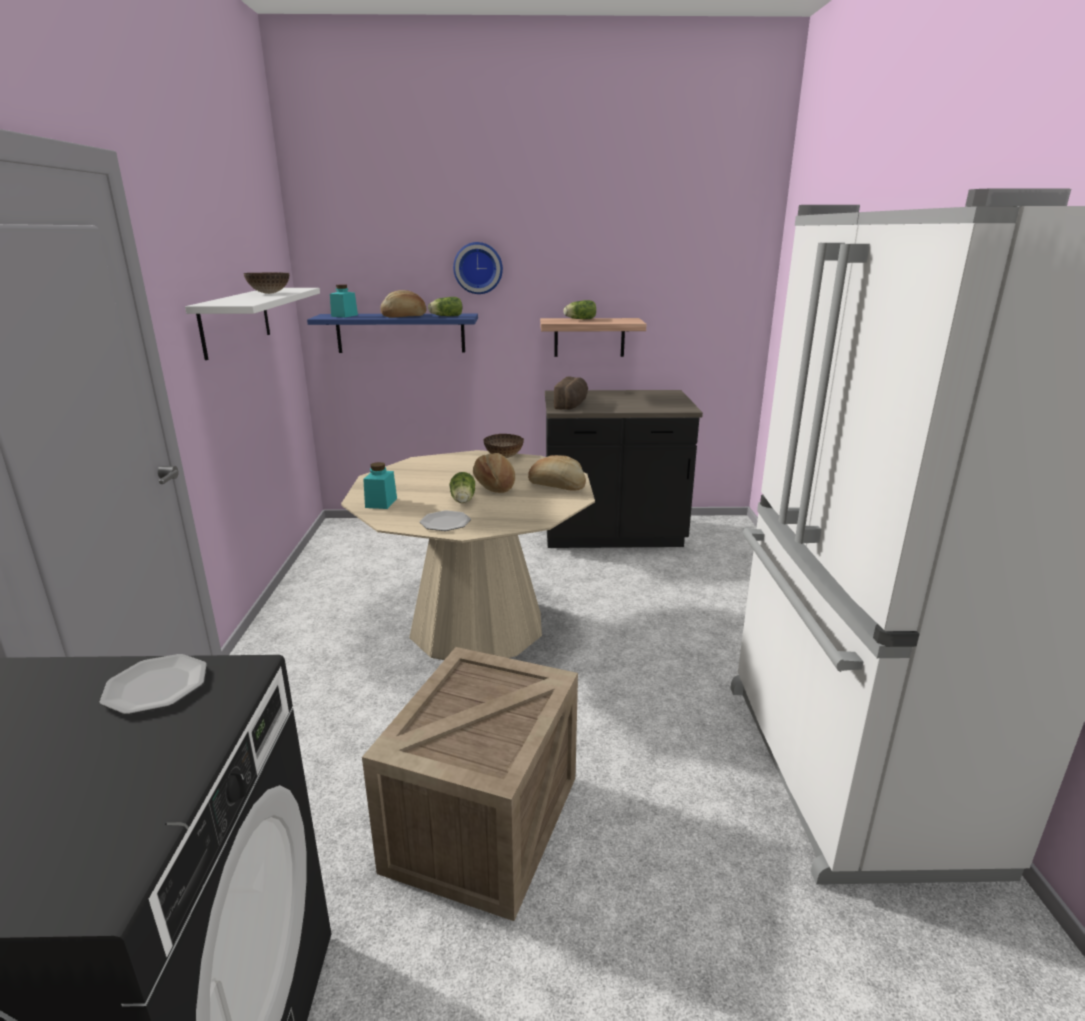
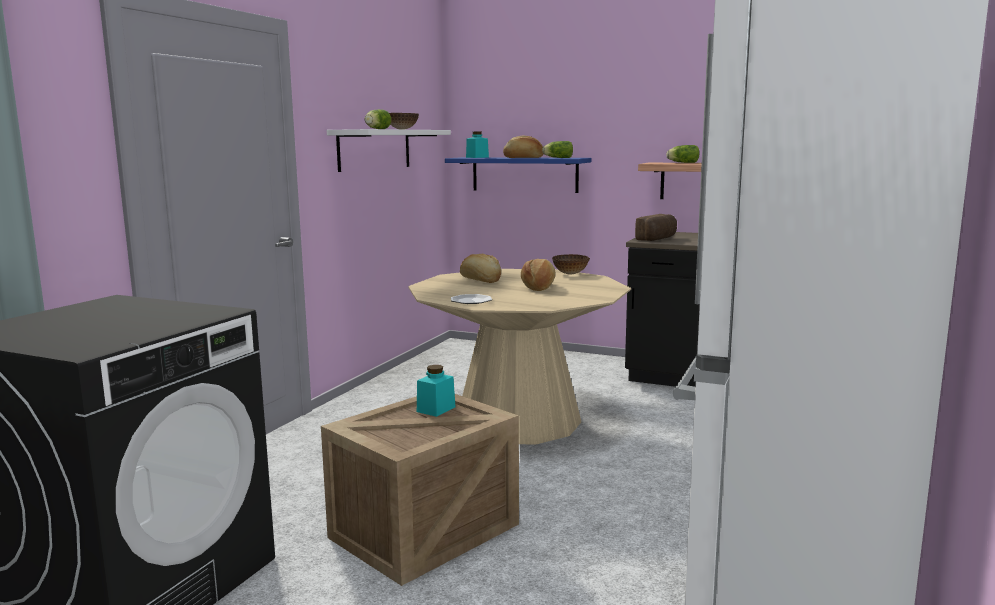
camera: 25 degrees right, 10 degrees down
(157, 686) = (178, 310): plate -> none
(381, 503) = (437, 288): turquoise jar -> turquoise jar (436, 409)
(463, 501) = (501, 292): lettuce -> lettuce (376, 129)
(478, 268) = (593, 117): wall clock -> none
(557, 487) = (591, 292): bread -> bread (480, 280)

